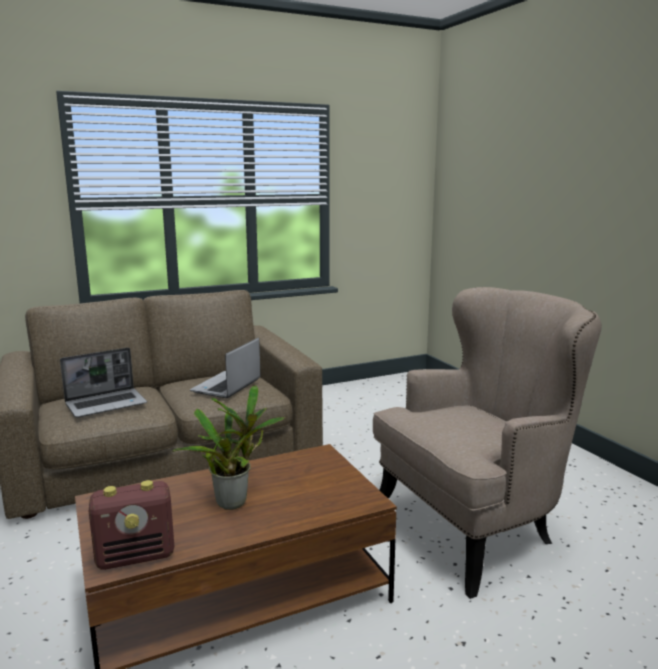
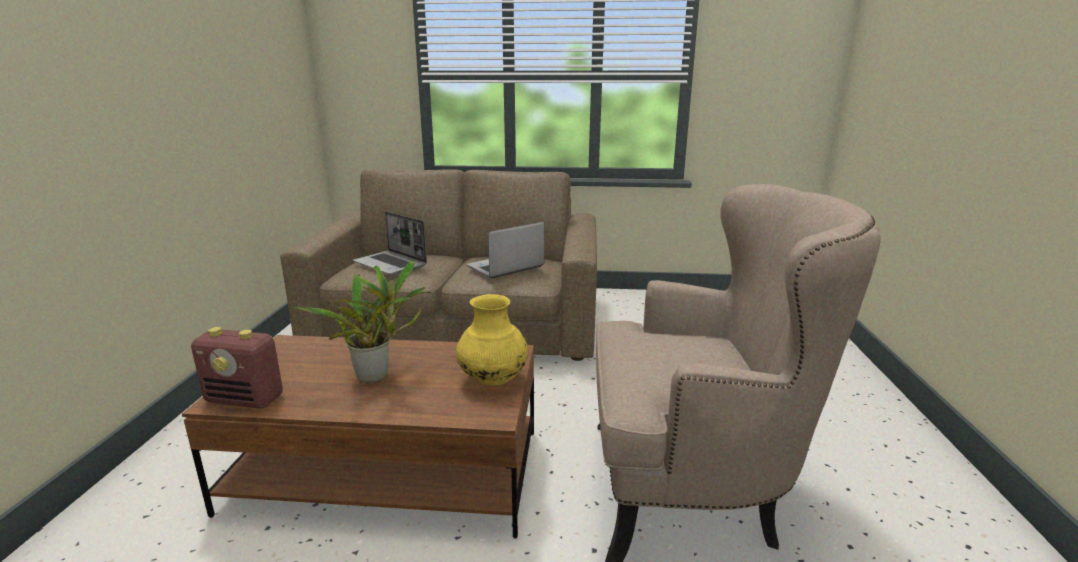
camera: 30 degrees right, 5 degrees up
(107, 404) = (391, 264): laptop -> laptop turned 45 degrees clockwise
(335, 477) = (493, 380): none -> yellow vase

